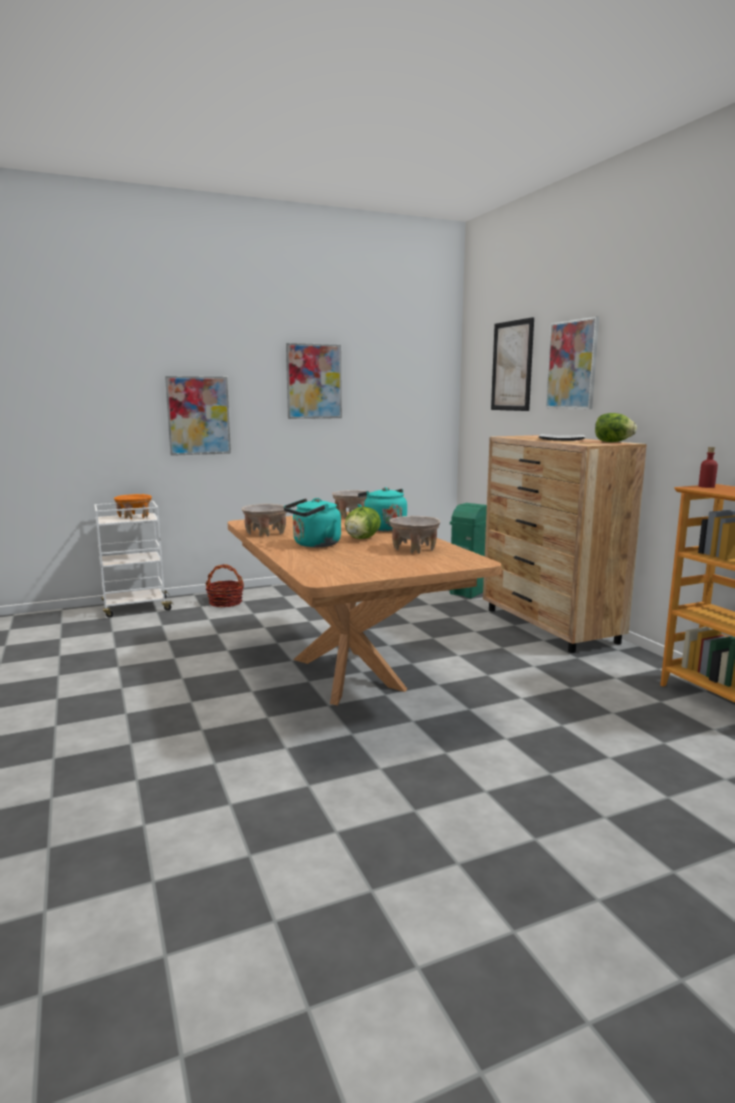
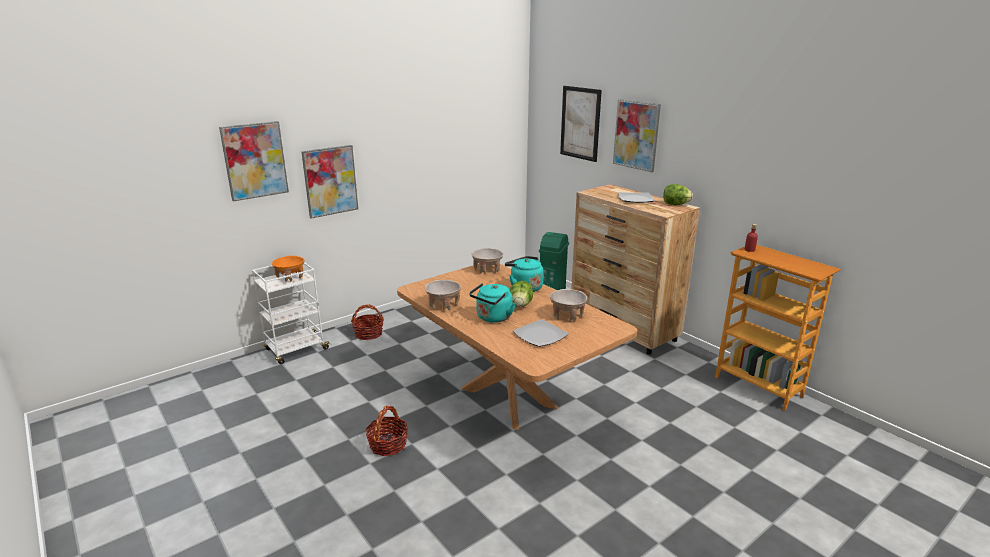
camera: 15 degrees left, 10 degrees up
(162, 699) = (388, 444): none -> basket
(314, 381) = (419, 139): picture -> picture (255, 160)
(359, 560) = (541, 335): none -> plate

